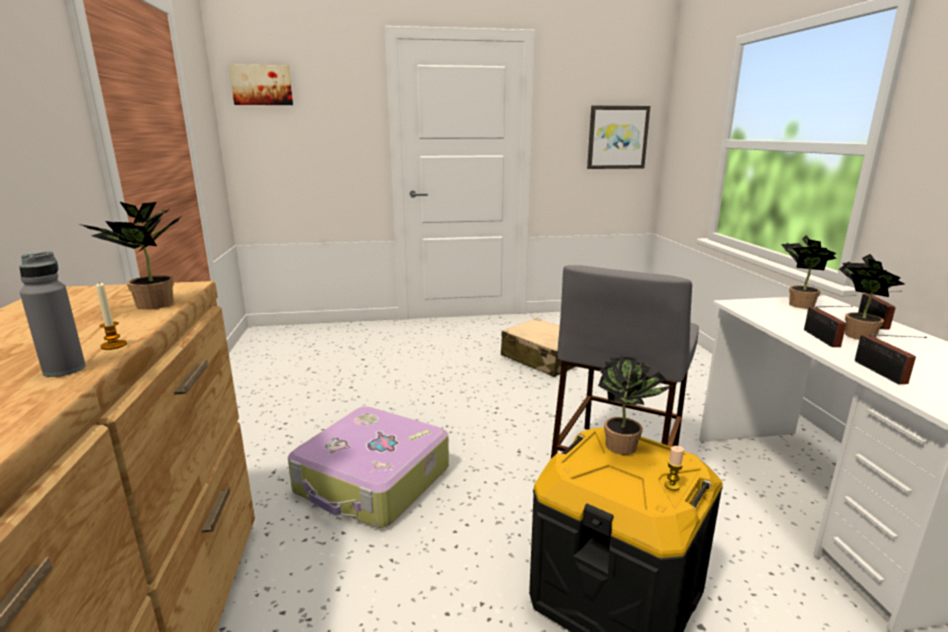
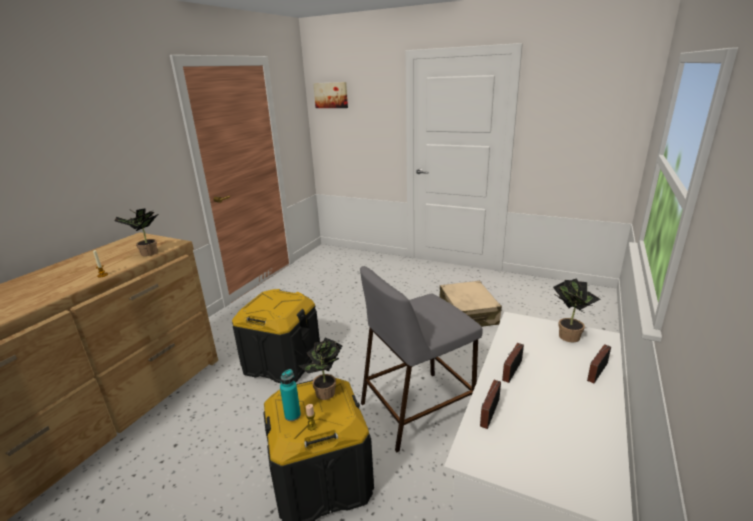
camera: 35 degrees right, 5 degrees up
(64, 370) = (74, 284): grey bottle -> none
(373, 481) = (282, 361): suitcase -> black storage box
(617, 137) = (597, 134): picture -> none
(627, 484) = (292, 415): none -> turquoise bottle
(856, 334) = (550, 377): potted plant -> none

